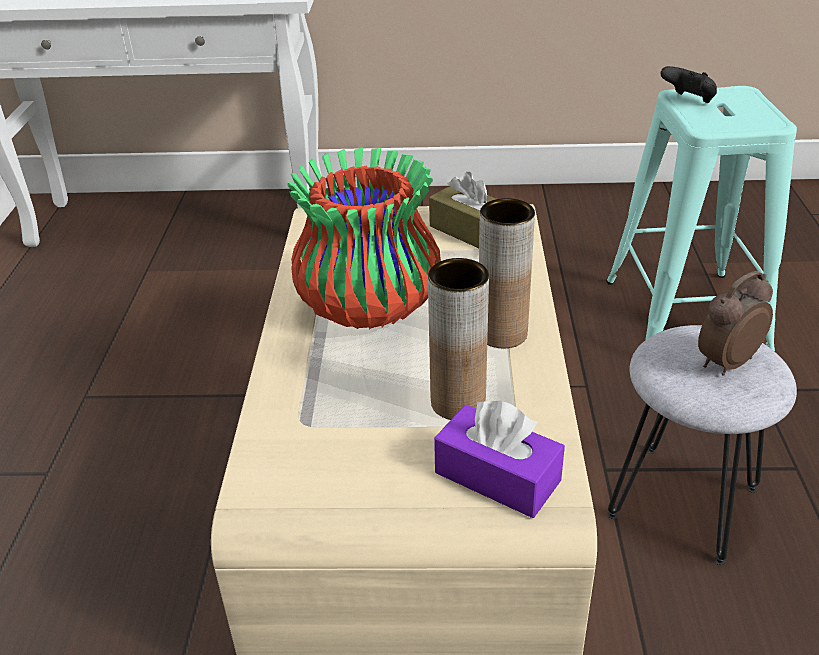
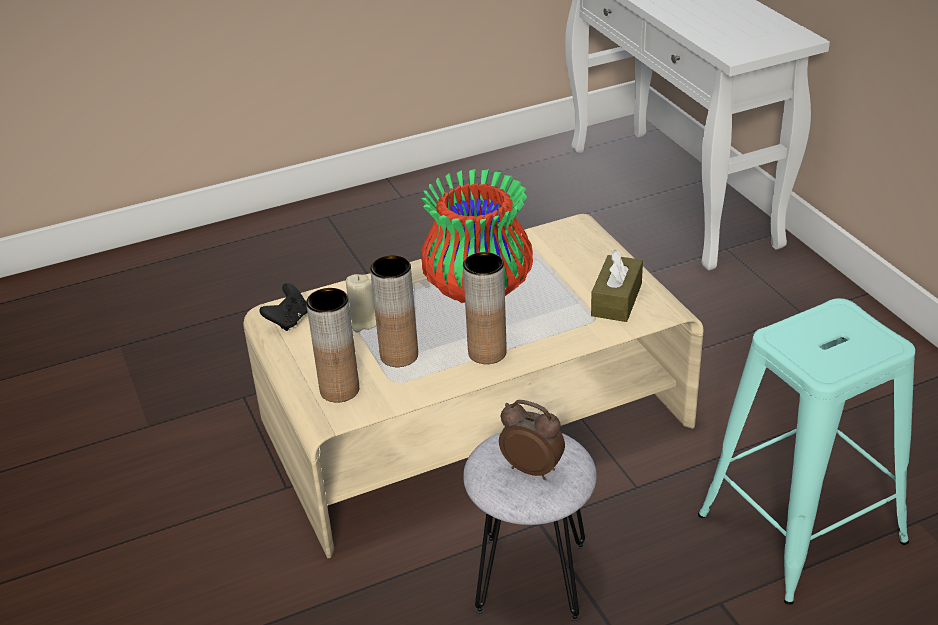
camera: 65 degrees right, 0 degrees up
(358, 416) = (363, 322): none -> beige candle
(497, 476) = (339, 390): purple tissue box -> brown vase
(688, 101) = (829, 317): black game controller -> black game controller (288, 321)

